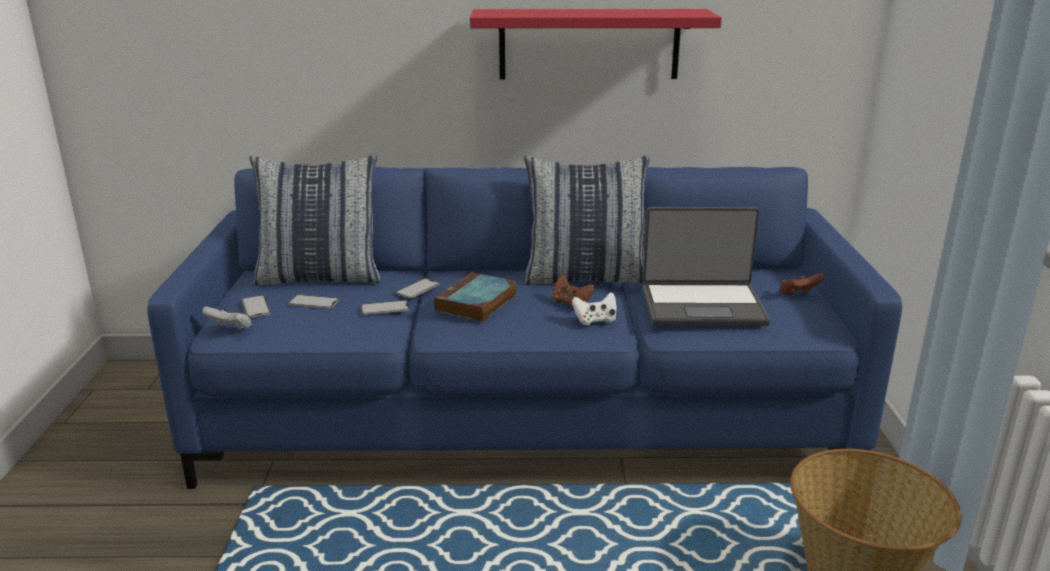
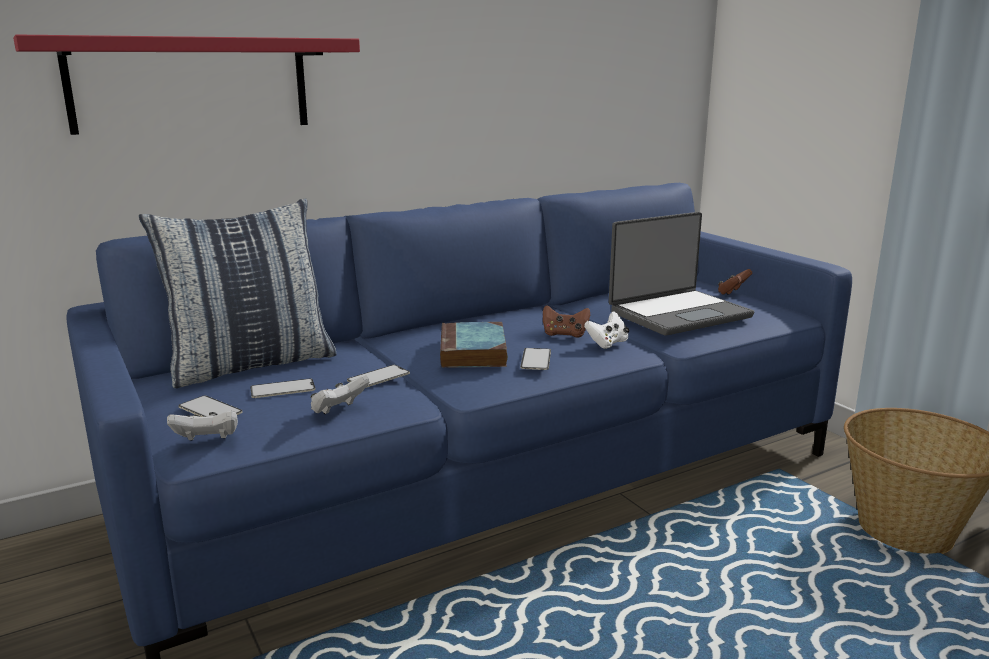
camera: 30 degrees left, 5 degrees down
(327, 328) = (339, 410): none -> white game controller
(417, 289) = (385, 353): phone -> phone (536, 359)
(585, 277) = (540, 312): pillow -> none
(589, 44) = (484, 71): red shelf -> red shelf (191, 84)

